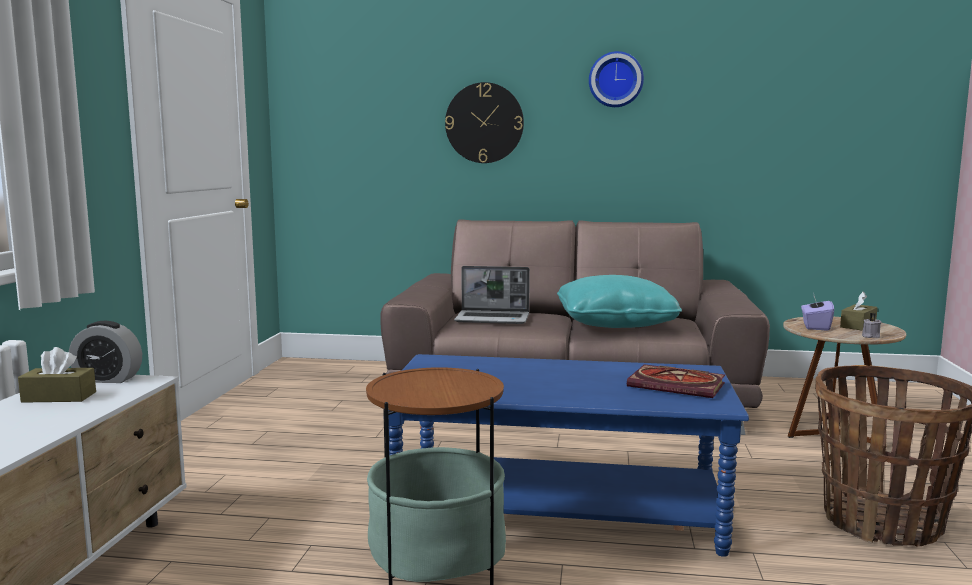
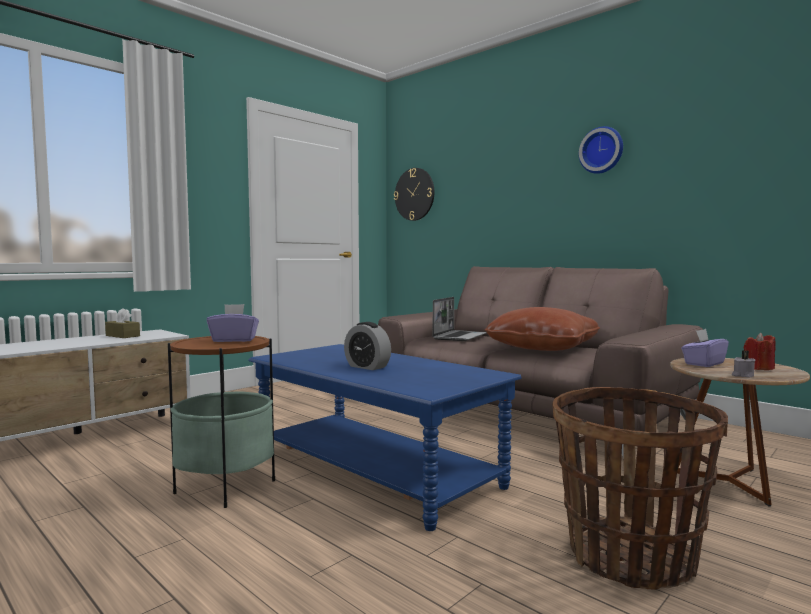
camera: 35 degrees right, 5 degrees down
(108, 379) = (160, 333): alarm clock -> alarm clock (367, 367)
(444, 380) = (234, 340): none -> purple tissue box
(484, 123) = (505, 195): wall clock -> wall clock (414, 194)
(493, 319) = (459, 337): laptop -> laptop turned 105 degrees counterclockwise
(615, 324) = (542, 348): turquoise pillow -> brown pillow
(679, 385) = (441, 378): book -> none
(858, 325) = (758, 368): brown tissue box -> red candle

